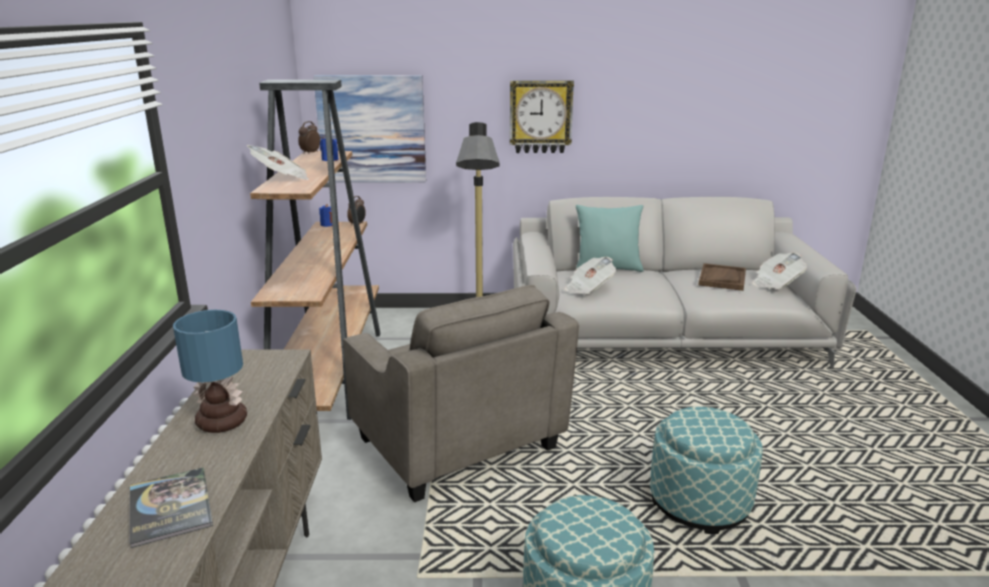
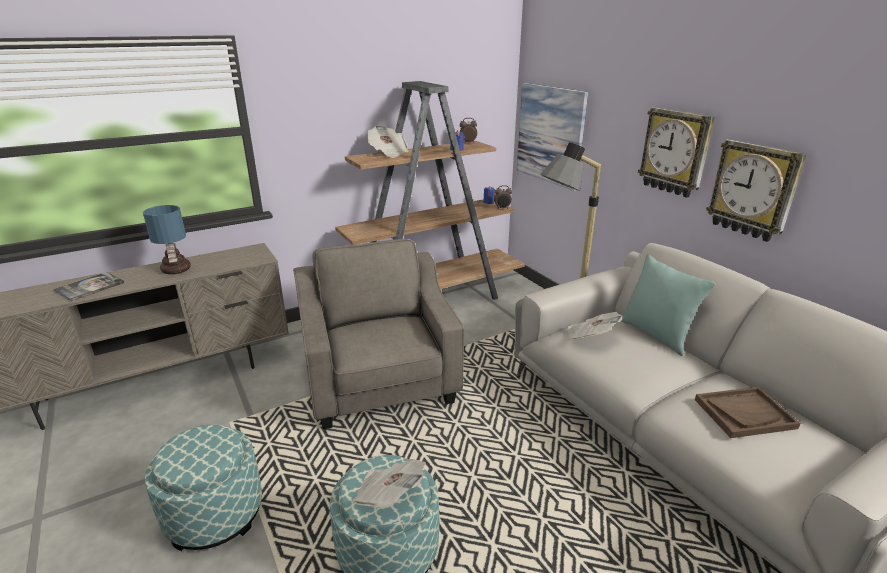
camera: 60 degrees right, 5 degrees up
(457, 444) = (381, 384): grey armchair -> grey armchair turned 135 degrees clockwise
(617, 132) = (753, 190): none -> wall clock
(776, 283) = (805, 464): newspaper -> newspaper (389, 496)

